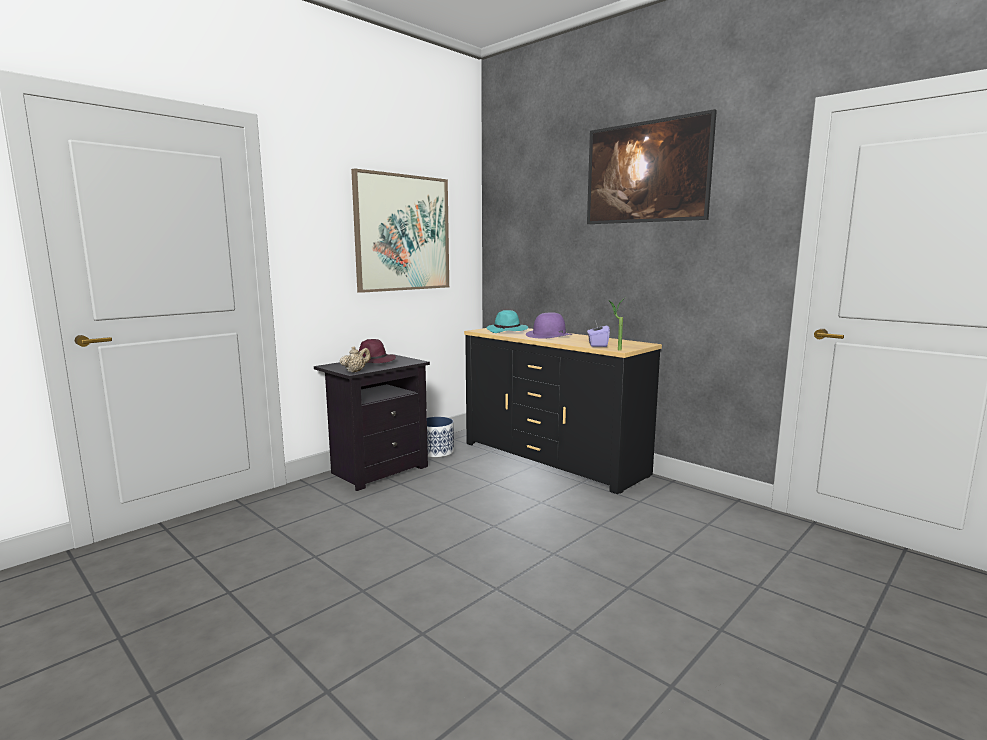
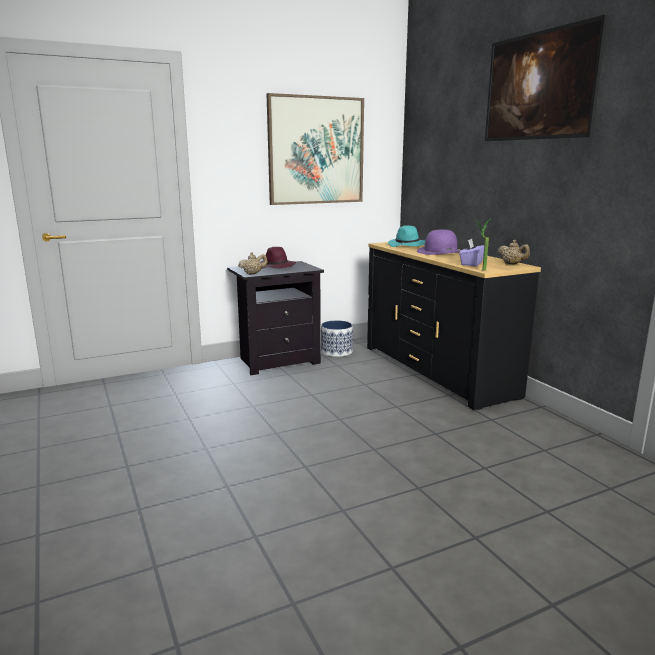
camera: 20 degrees right, 5 degrees up
(634, 343) = (512, 264): none -> beige teapot

